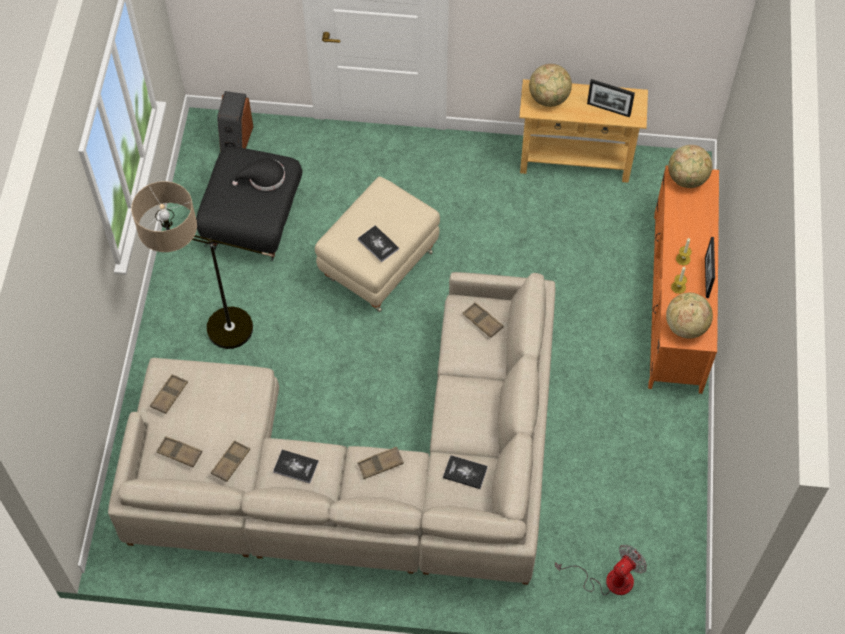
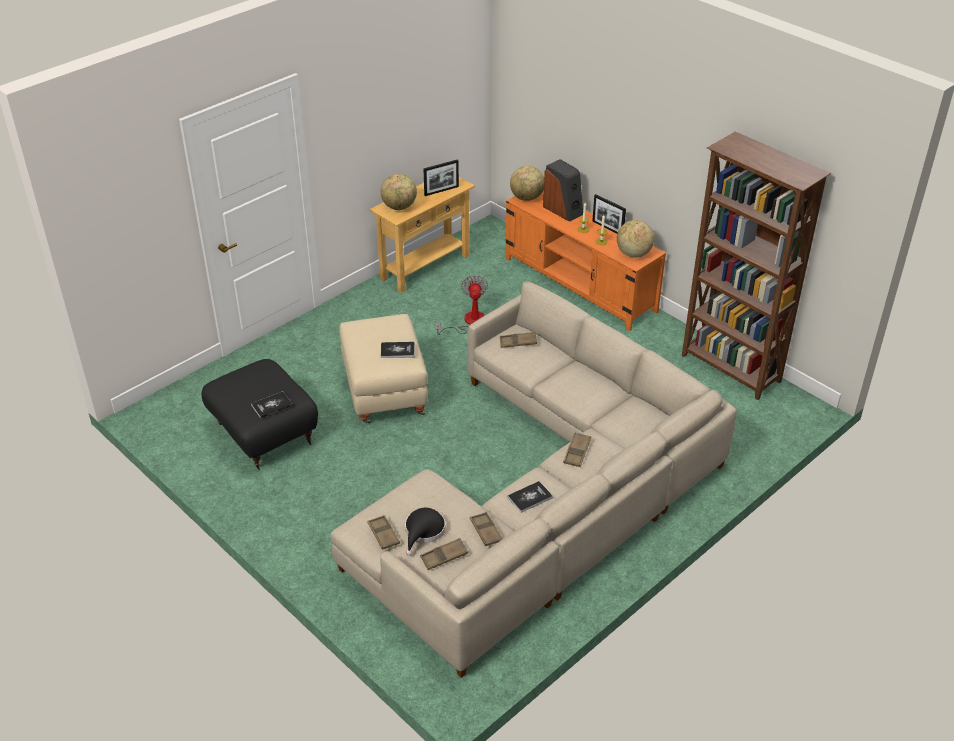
camera: 50 degrees left, 20 degrees down
(211, 332) = (328, 513): floor lamp -> none
(236, 140) = (182, 405): speaker -> speaker (563, 210)
(263, 178) = (261, 378): black hat -> black hat (423, 532)
(465, 472) = (629, 415): book -> book (272, 405)
(608, 580) = (755, 427): fan -> fan (468, 322)
(674, 509) = (730, 369): none -> brown bookcase

